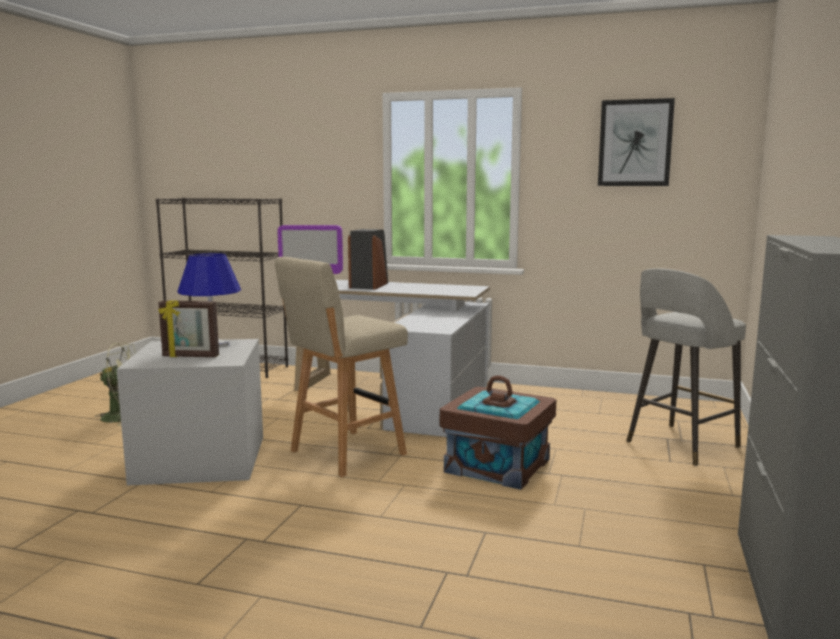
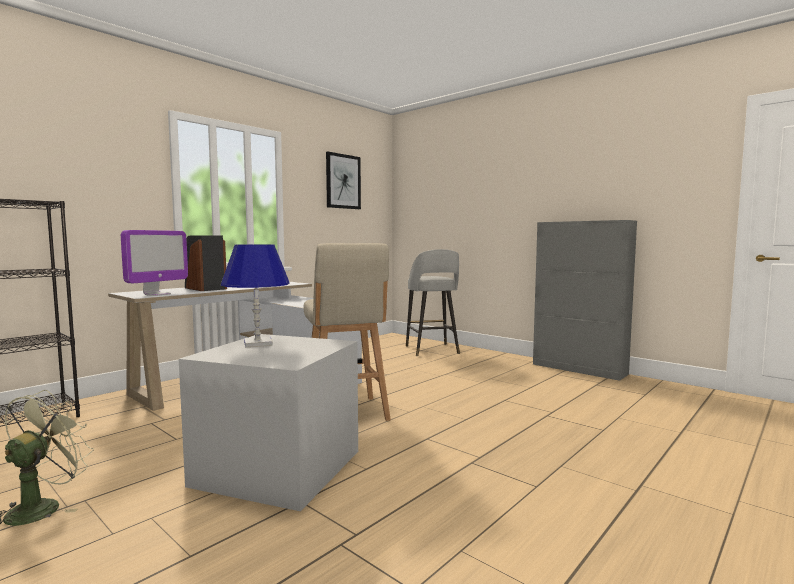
camera: 65 degrees left, 5 degrees down
(190, 356) = (293, 350): picture frame -> none
(498, 465) = (418, 382): brown storage box -> none

